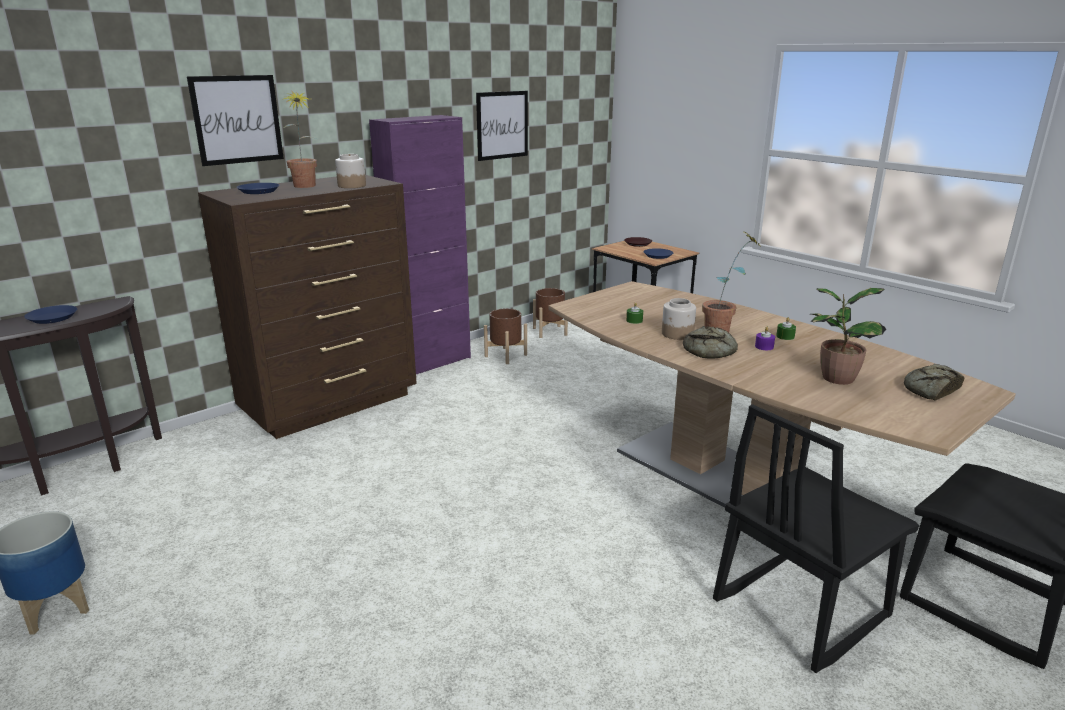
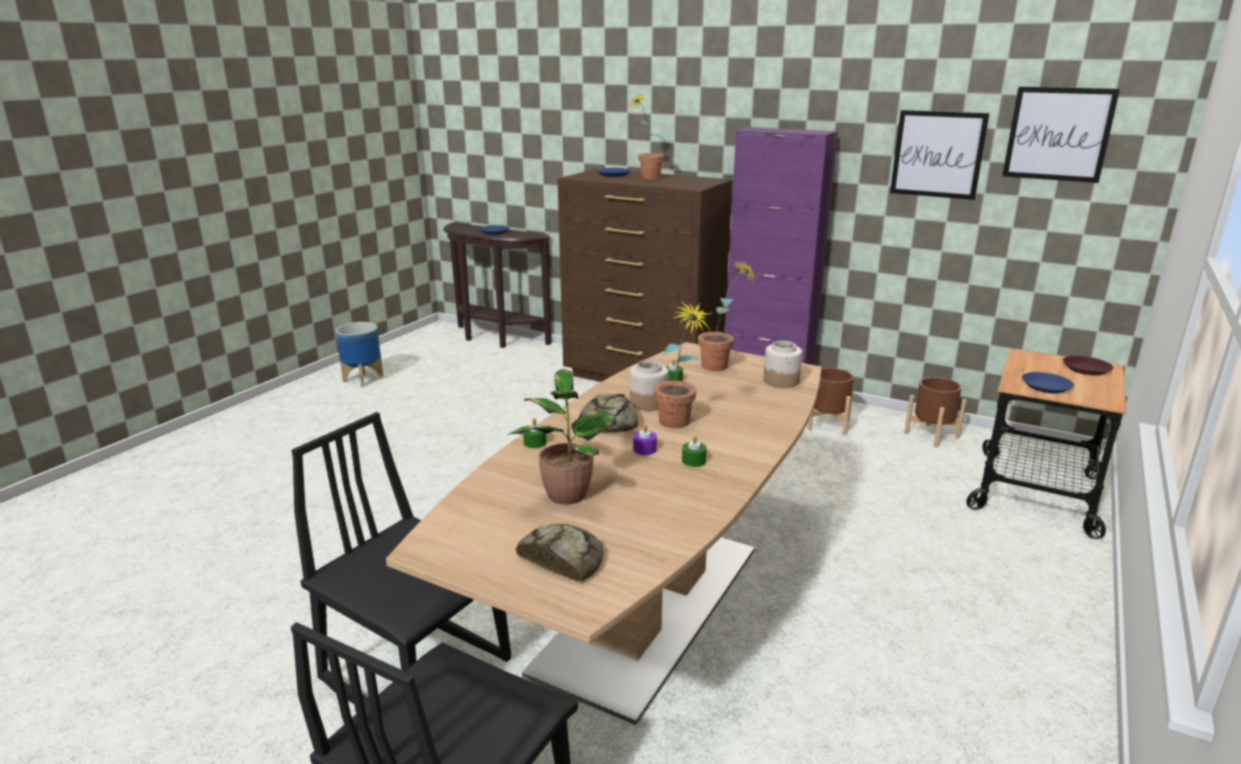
camera: 70 degrees right, 0 degrees up
(237, 119) = (638, 114): picture -> picture (1058, 134)
(352, 186) = (667, 184): jar -> jar (781, 381)
(617, 304) = (722, 368): none -> potted plant
(745, 379) = (535, 443): none -> green candle

